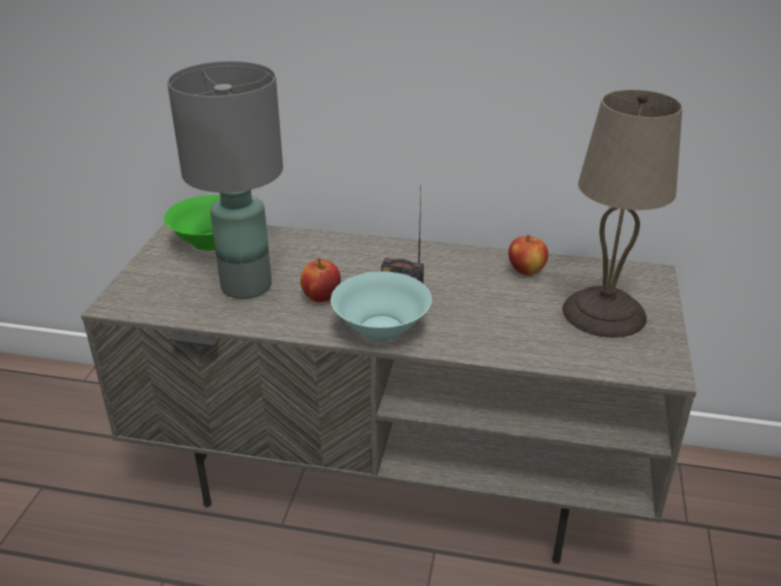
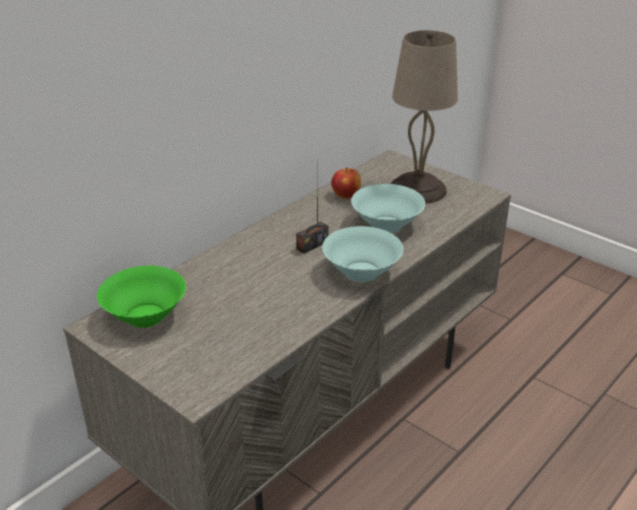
camera: 60 degrees left, 0 degrees up
(247, 285) = (241, 315): grey table lamp -> none
(321, 297) = (296, 285): apple -> none
(496, 316) = (387, 225): none -> turquoise bowl

